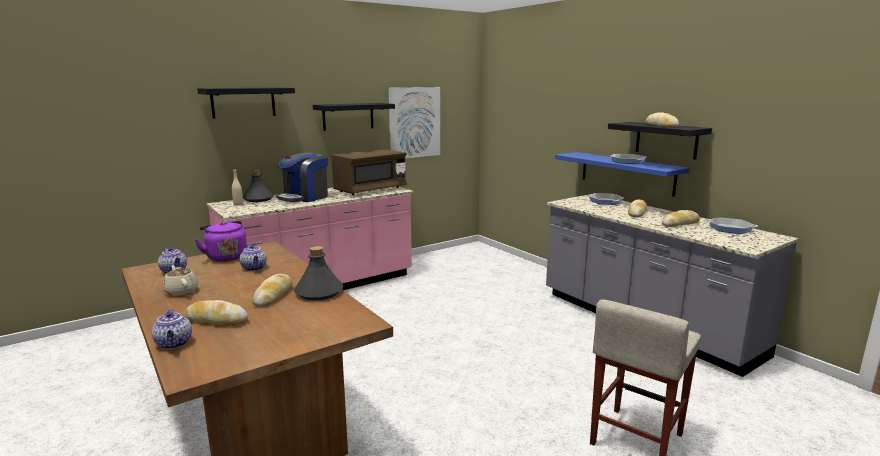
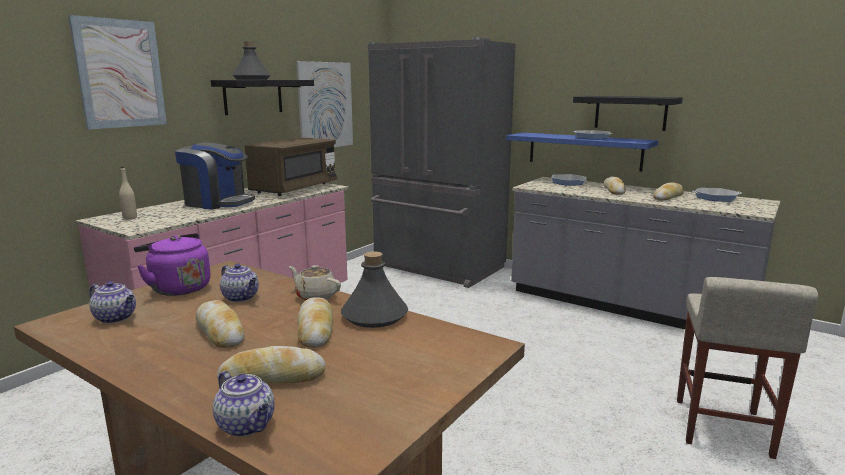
camera: 20 degrees left, 0 degrees up
(181, 291) = (163, 345): beige teapot -> beige teapot (315, 296)
(243, 102) = (120, 74): black shelf -> picture
(258, 199) = (153, 209): grey bottle -> grey bottle (252, 79)
(304, 197) = (218, 203): coffee machine -> coffee machine turned 90 degrees counterclockwise
(500, 265) = (437, 267): none -> grey fridge
(661, 125) = (632, 96): bread -> bread (220, 331)

